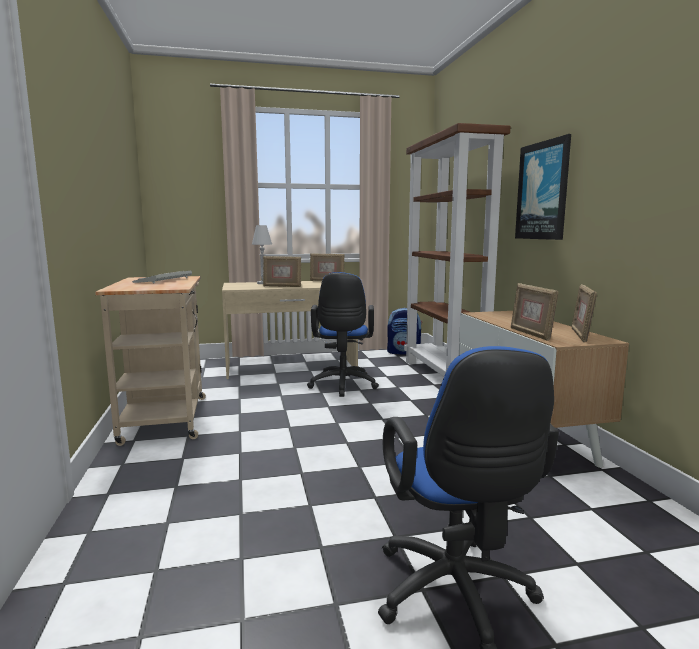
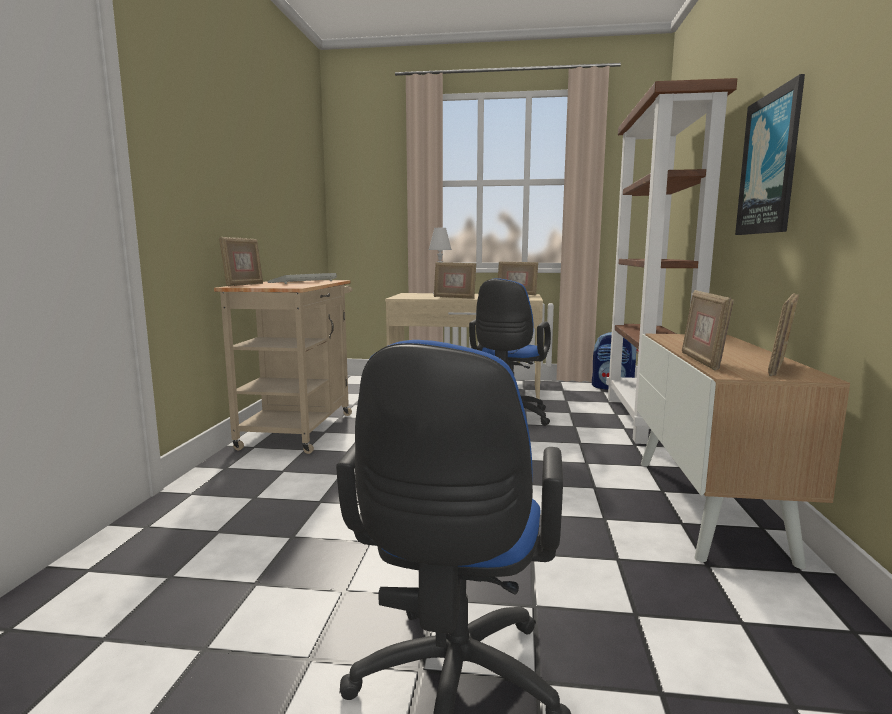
camera: 20 degrees right, 0 degrees up
(117, 286) = (243, 285): none -> picture frame

